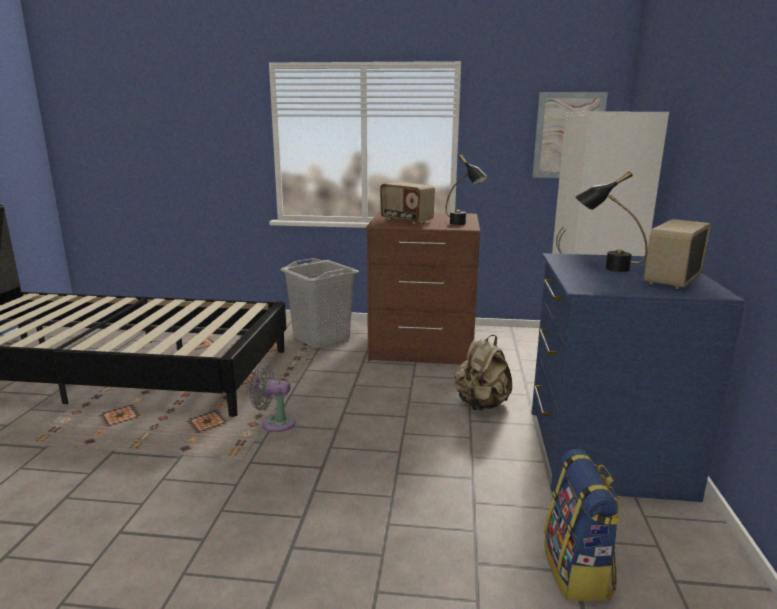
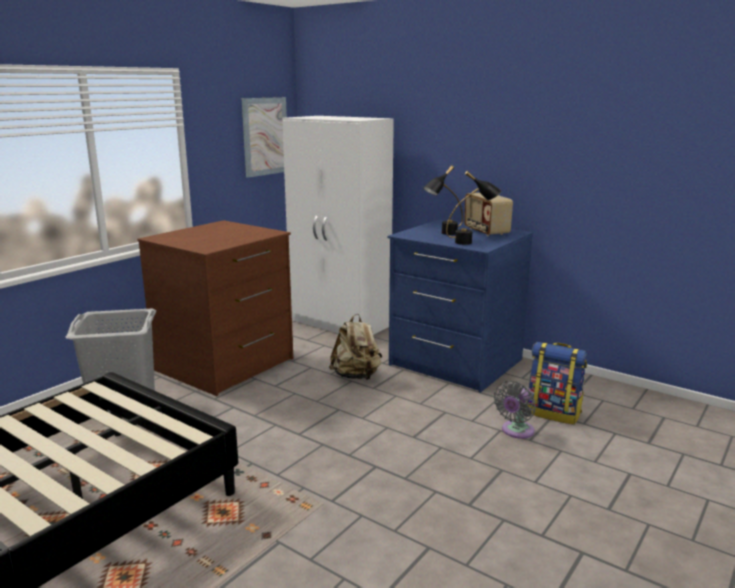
camera: 60 degrees left, 0 degrees up
(274, 423) = (275, 472): grey fan -> grey fan (516, 431)
(406, 220) = (205, 239): radio -> none
(463, 224) = (260, 231): black table lamp -> black table lamp (471, 242)

